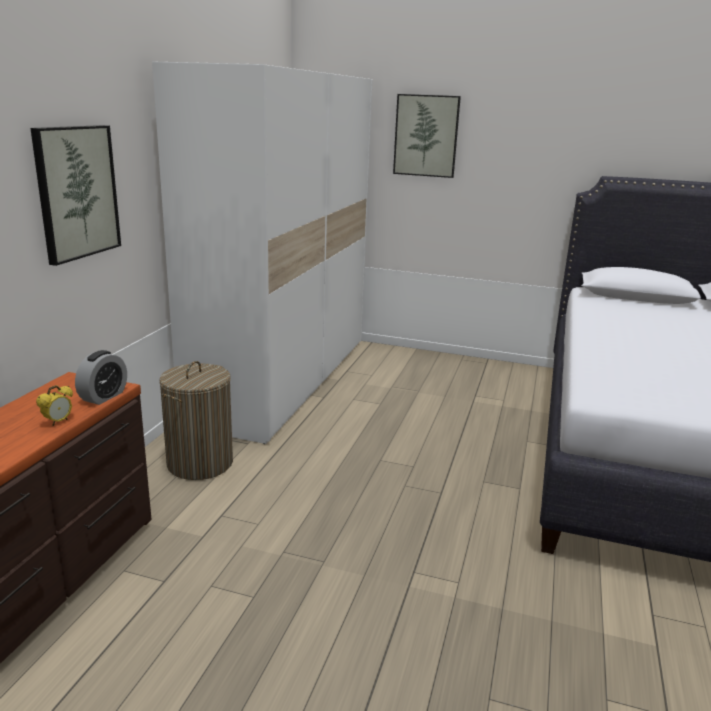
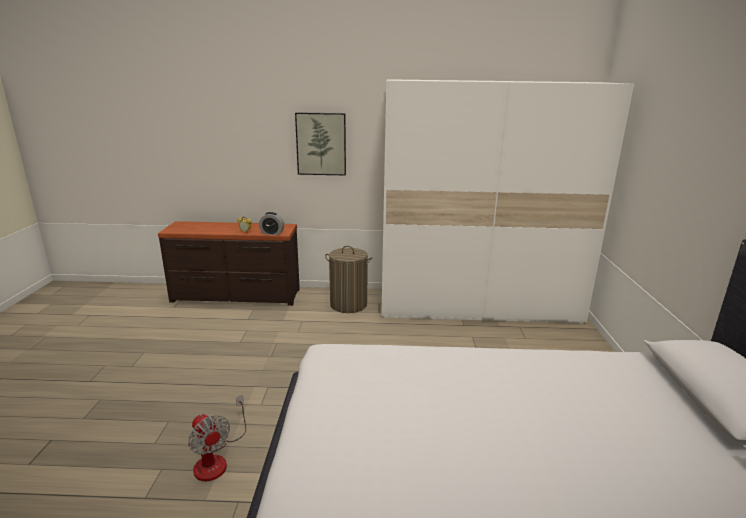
camera: 75 degrees right, 0 degrees up
(426, 136) = (660, 142): picture -> none
(580, 634) = (216, 459): none -> fan

